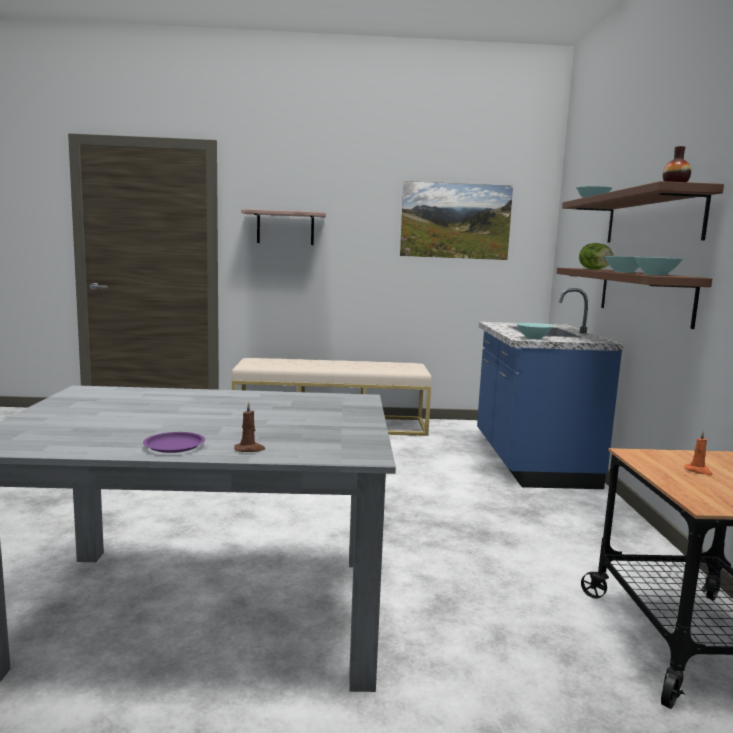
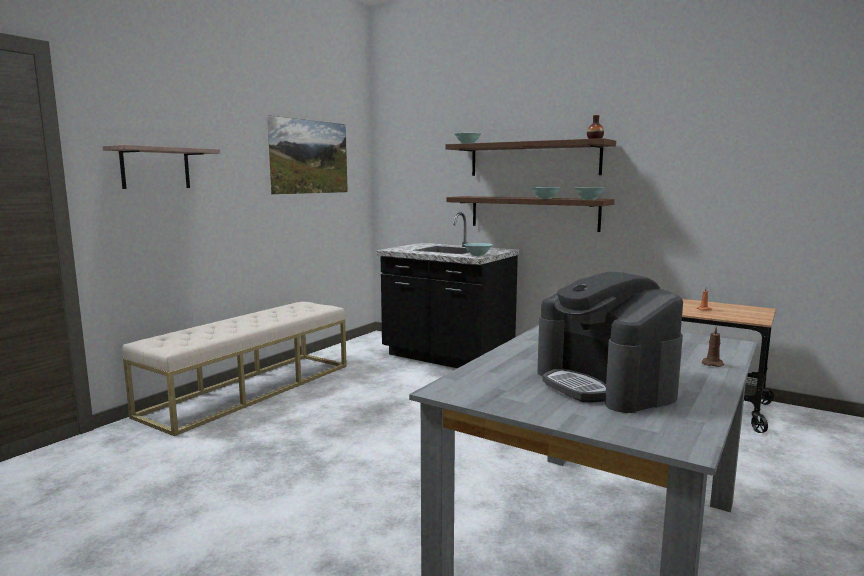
camera: 55 degrees left, 0 degrees up
(133, 420) = (605, 384): none -> coffee machine
(174, 446) = (699, 381): purple plate -> none
(531, 462) = (447, 357): blue counter -> black counter
(595, 269) = (490, 197): lettuce -> none

